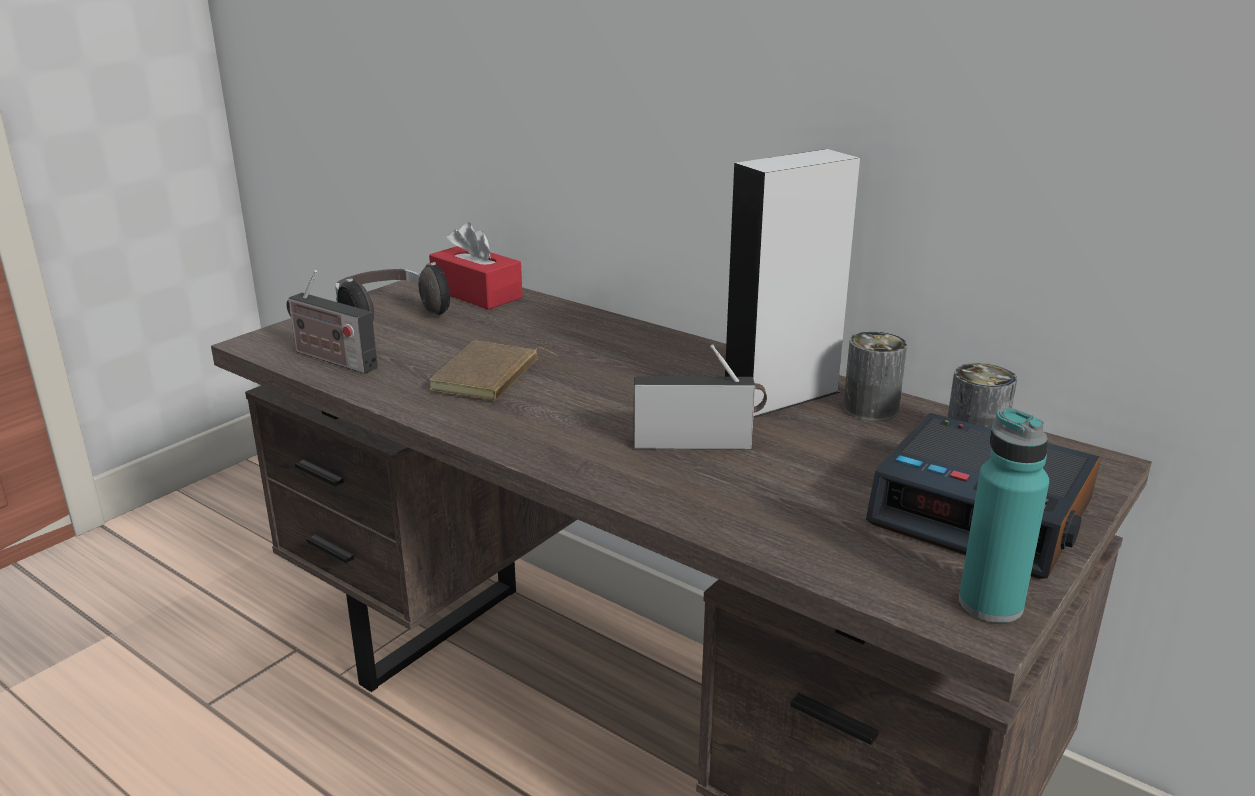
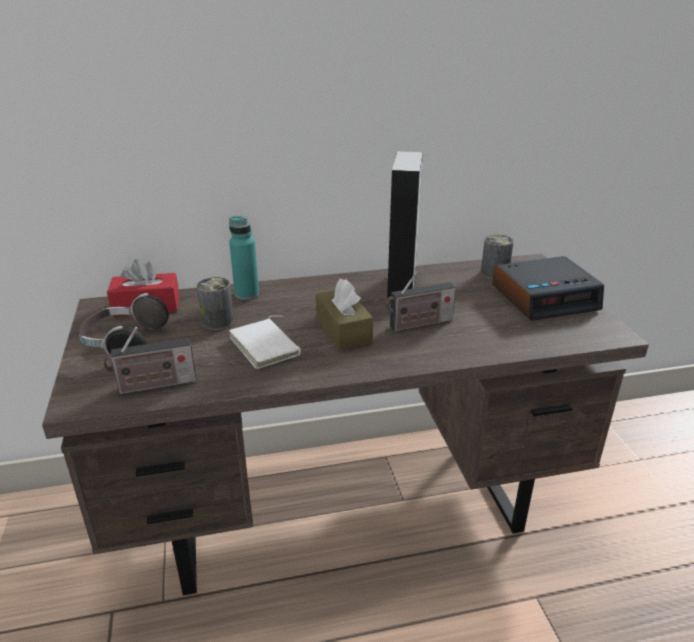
camera: 50 degrees left, 5 degrees up
(488, 378) = (267, 346): brown book -> white book
(596, 403) = (343, 330): none -> brown tissue box
(698, 443) = (418, 324): radio -> radio turned 150 degrees counterclockwise
(870, 408) = (438, 276): can -> can (217, 322)
(990, 604) = (605, 327): turquoise bottle -> turquoise bottle (247, 294)

